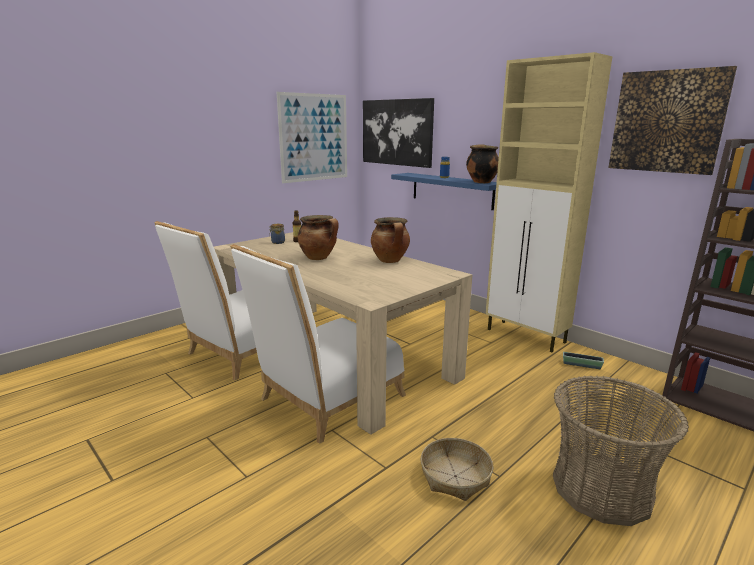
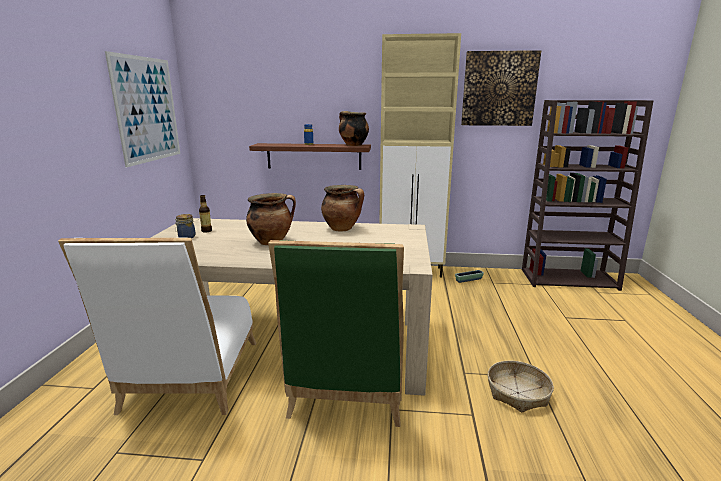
camera: 40 degrees left, 0 degrees up
(326, 401) = (348, 387): white chair -> green chair
(397, 132) = (238, 102): picture -> none
(451, 190) = (314, 156): blue shelf -> brown shelf
(601, 488) = (585, 354): basket -> none

